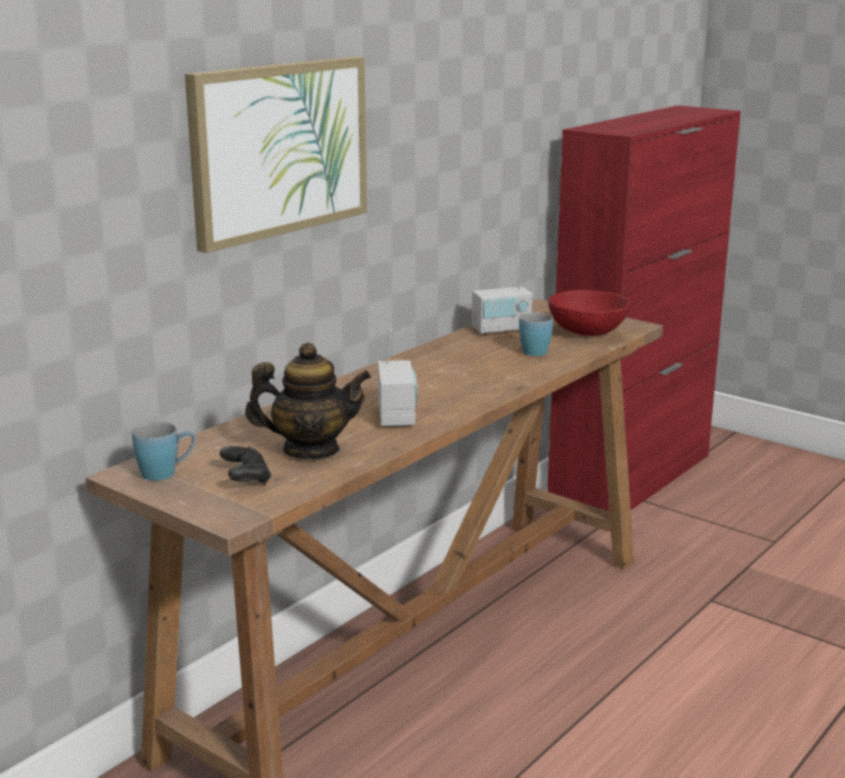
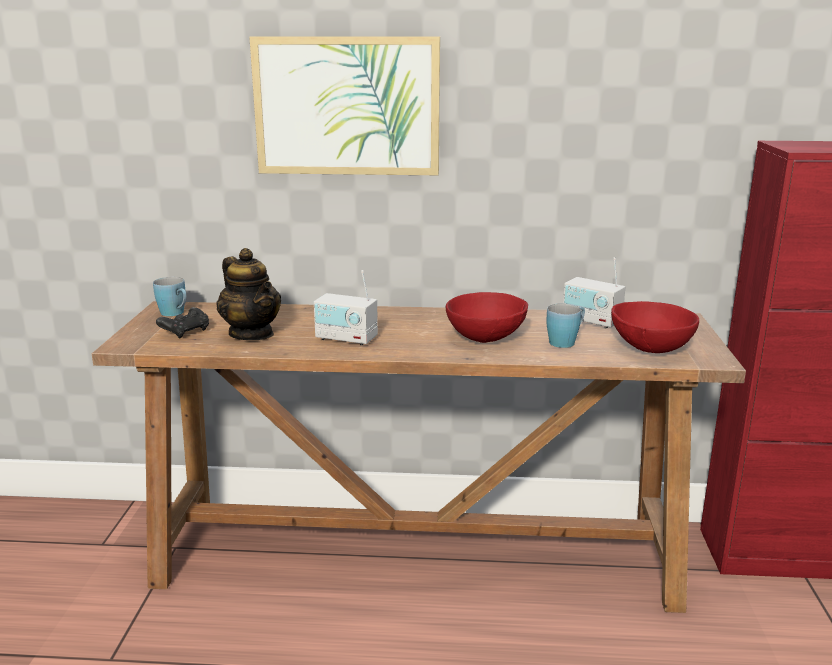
camera: 55 degrees right, 0 degrees up
(397, 416) = (346, 339): radio -> radio turned 60 degrees clockwise
(482, 369) = (486, 337): none -> red bowl

